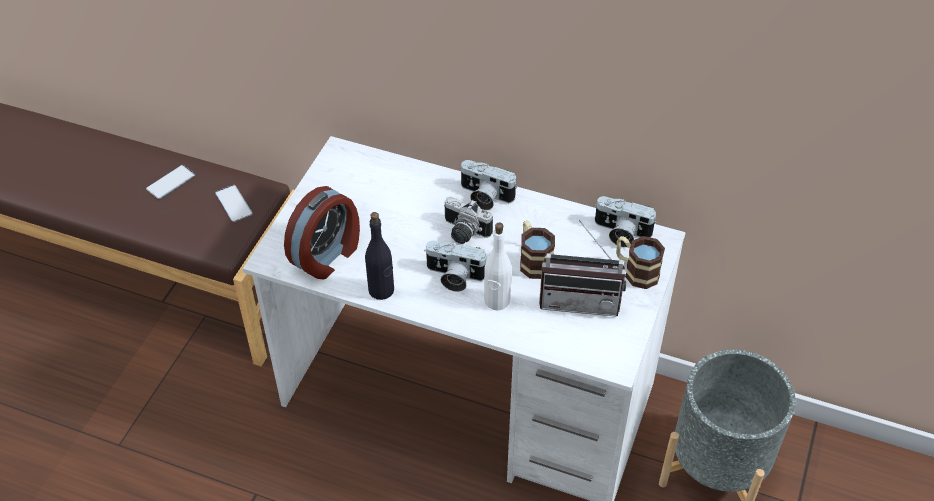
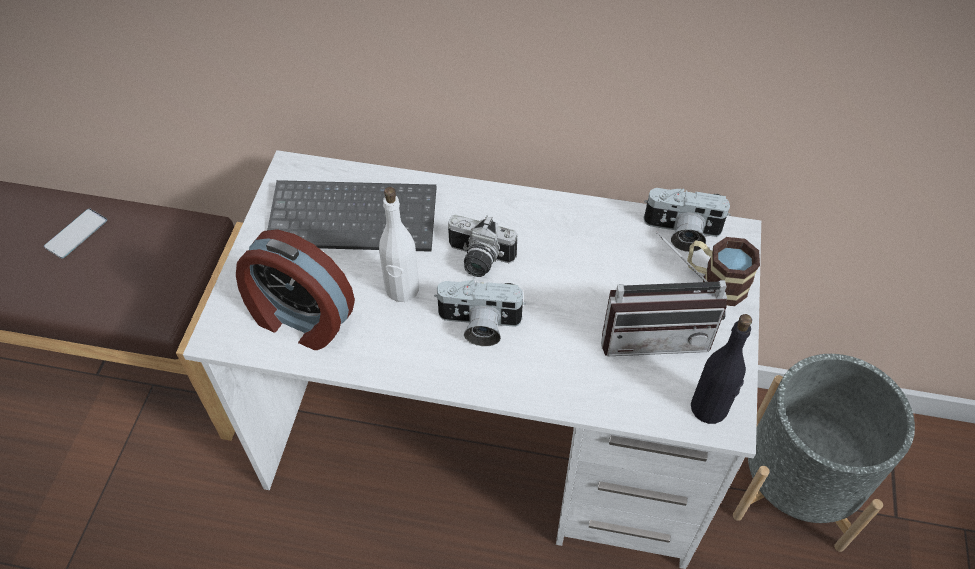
camera: 10 degrees left, 5 degrees up
(233, 203) = (162, 251): phone -> none
(327, 255) = (300, 319): alarm clock -> alarm clock turned 90 degrees clockwise
(380, 191) = (356, 217): none -> keyboard
(381, 290) = (383, 359): black bottle -> black bottle (709, 408)
(484, 197) = (494, 207): camera -> none
(496, 301) = (543, 352): white bottle -> white bottle (402, 289)
(533, 260) = (578, 286): mug -> none

